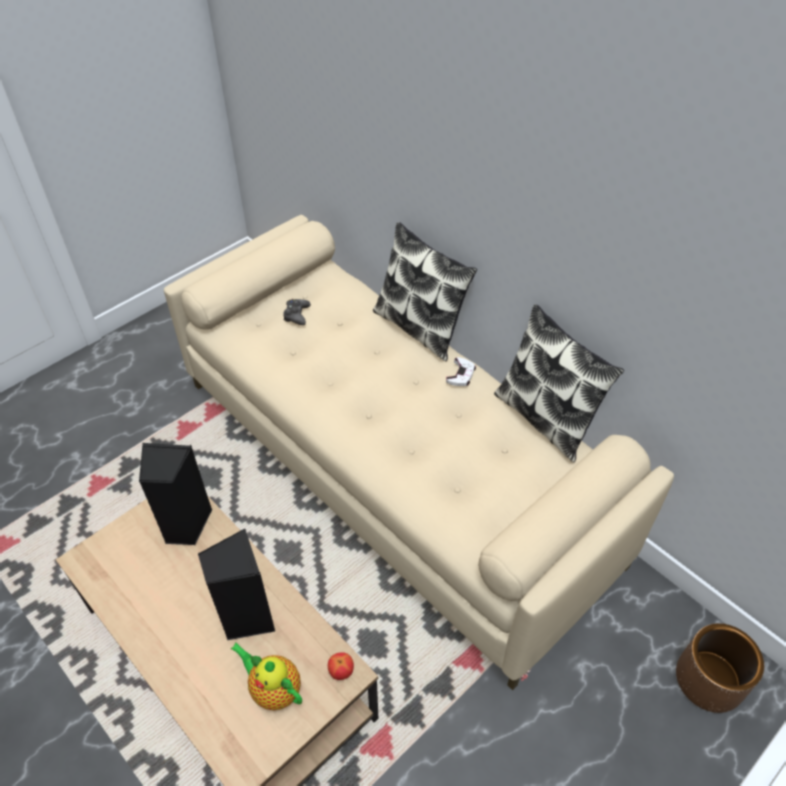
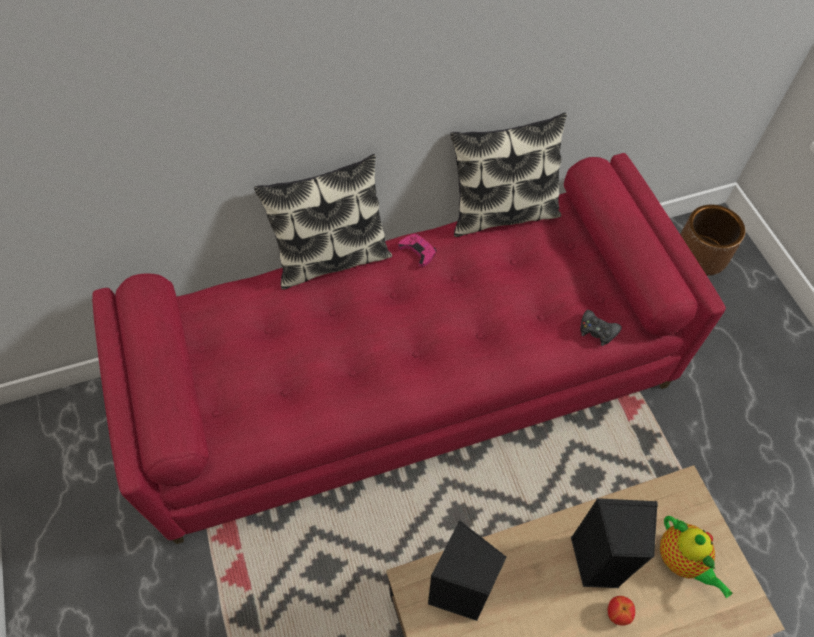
camera: 65 degrees left, 10 degrees up
(273, 689) = (682, 560): teapot -> teapot turned 90 degrees counterclockwise
(296, 315) = (241, 364): black game controller -> black game controller (597, 330)
(341, 672) = (682, 494): apple -> apple (617, 613)
(393, 469) = (407, 381): beige sofa -> red sofa
(461, 375) = (418, 251): white game controller -> pink game controller

